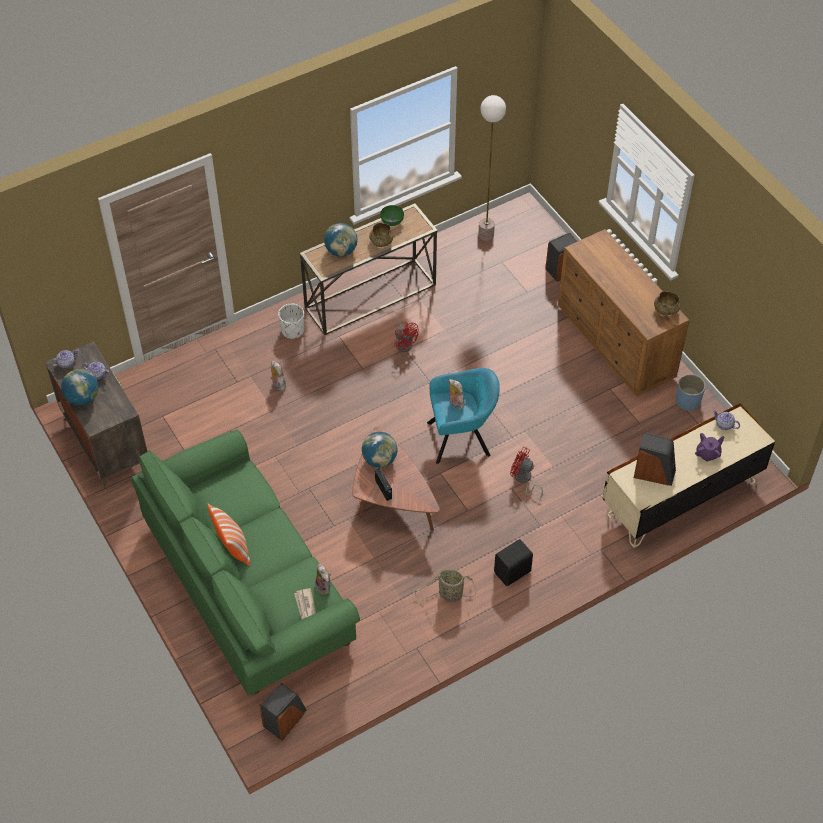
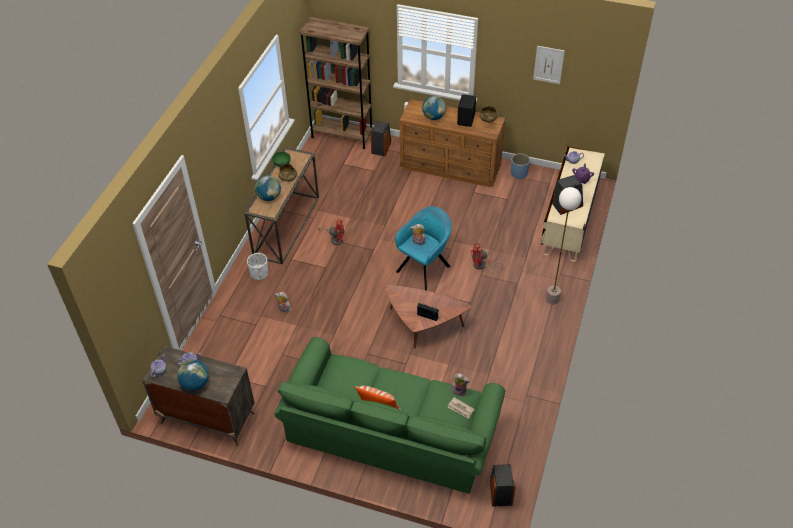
camera: 40 degrees left, 5 degrees down
(379, 460) = (407, 302): globe -> globe (434, 117)
(448, 594) = (511, 353): basket -> none
(486, 235) = (318, 155): floor lamp -> floor lamp (552, 299)
(513, 572) = (531, 317): black speaker -> black speaker (466, 119)
(536, 226) = (342, 135): none -> brown bookcase
(752, 284) = (548, 64): none -> picture

